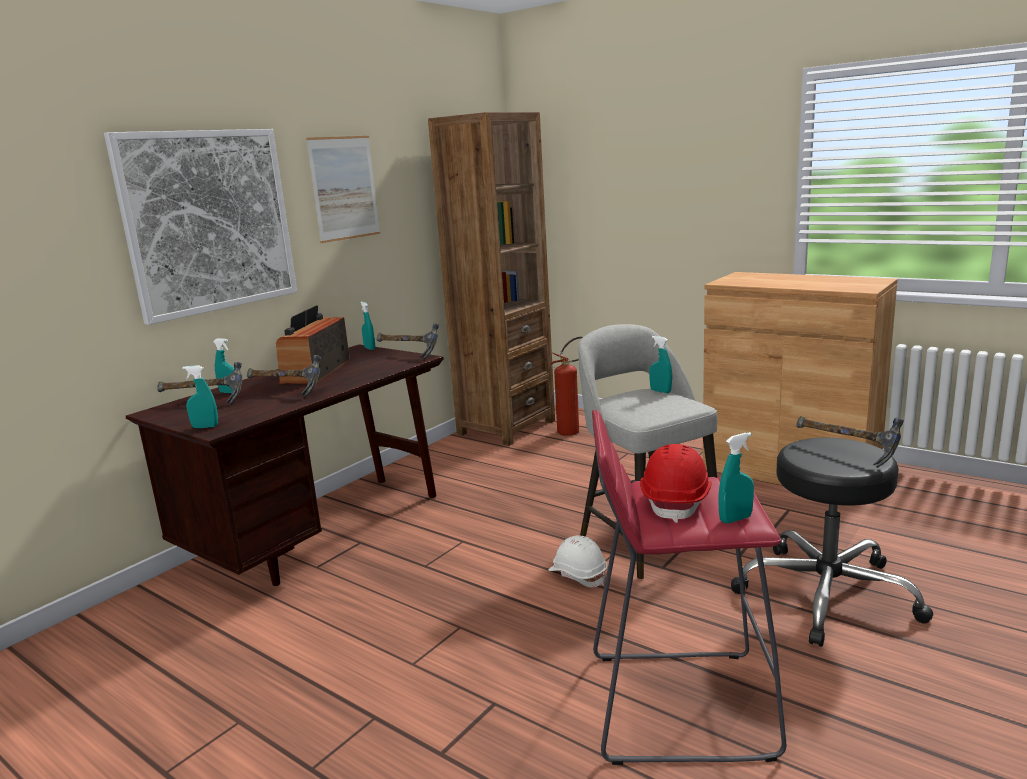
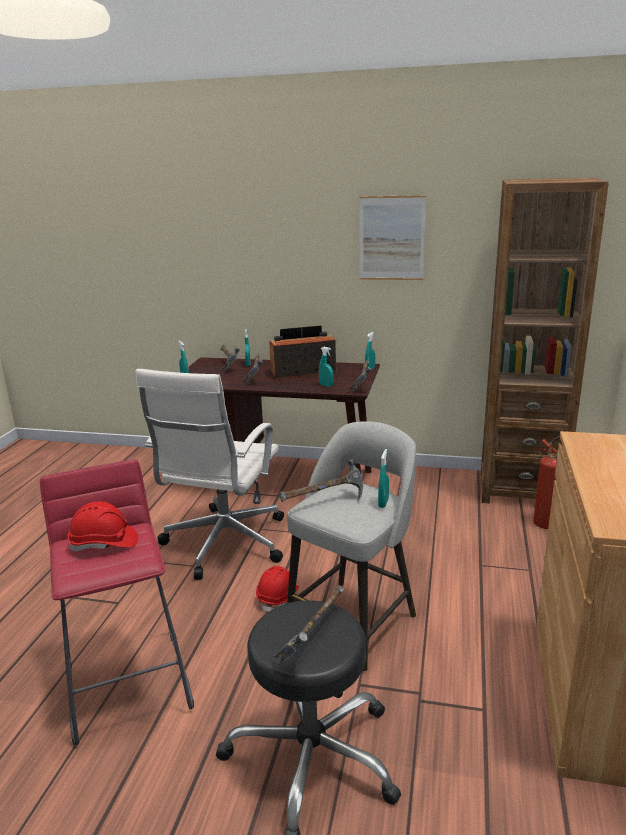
camera: 65 degrees right, 5 degrees up
(209, 221) = (270, 252): picture -> none
(432, 596) = (223, 544): none -> white office chair
(578, 575) = (278, 597): white hard hat -> red hard hat
(640, 409) = (324, 502): none -> hammer
(735, 519) = (73, 571): turquoise spray bottle -> turquoise spray bottle (326, 385)

